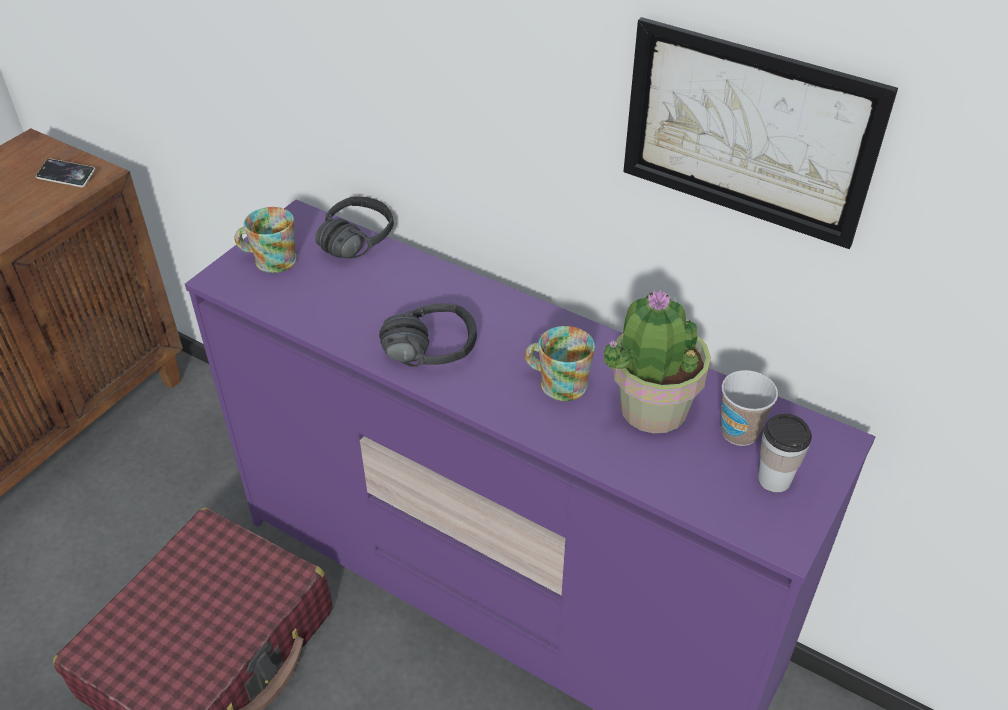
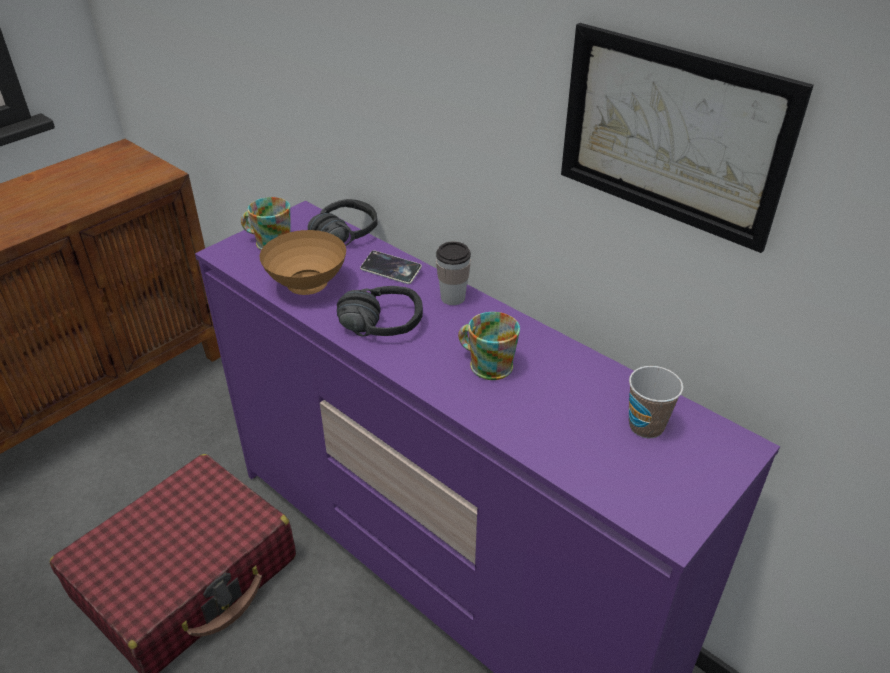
camera: 10 degrees right, 5 degrees down
(66, 176) = (139, 173): phone -> phone (391, 270)
(332, 312) = (307, 287): none -> brown bowl
(651, 408) = (567, 396): potted plant -> none
(774, 479) = (671, 472): cup -> cup (453, 298)

